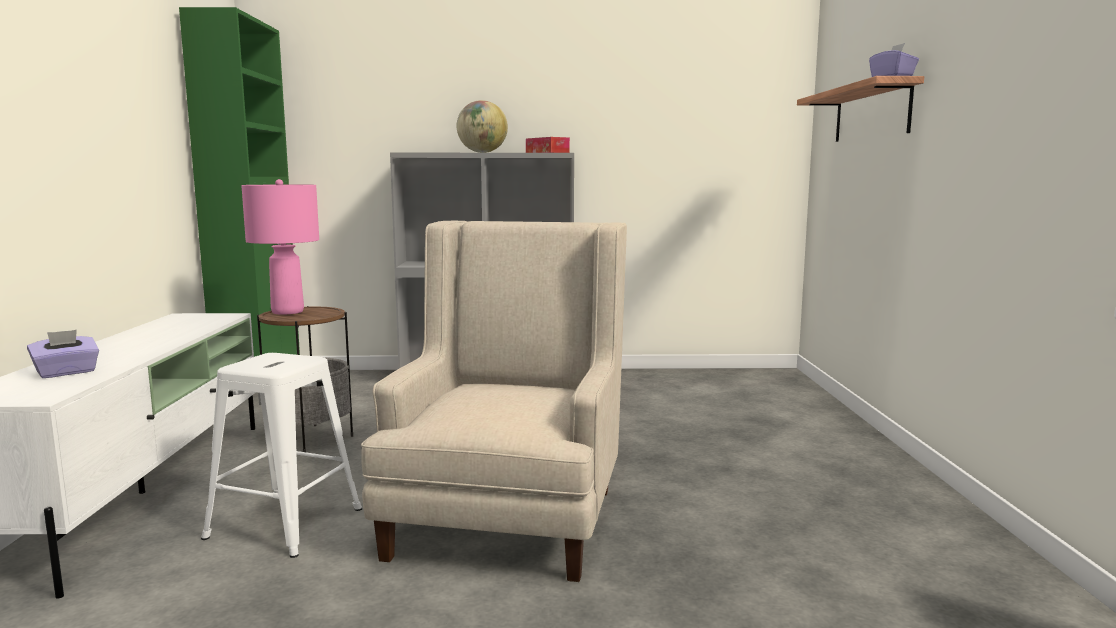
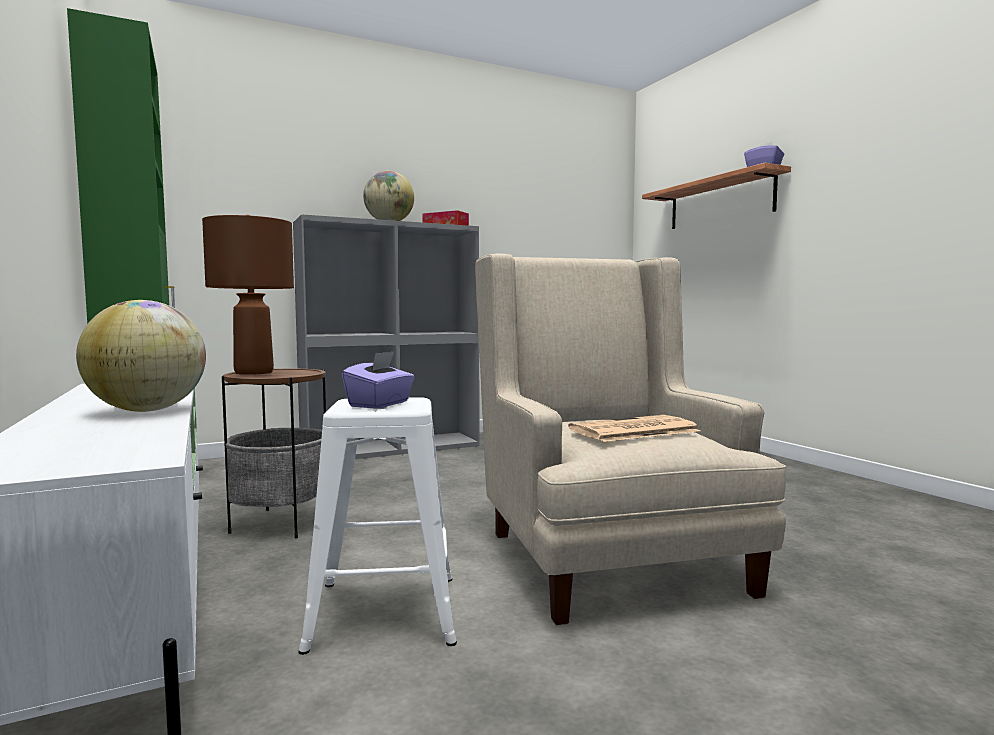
camera: 25 degrees left, 5 degrees down
(66, 372) = (94, 435): purple tissue box -> purple tissue box (380, 404)
(139, 351) = (147, 410): none -> globe
(288, 311) = (254, 372): pink table lamp -> brown table lamp
(487, 406) = (633, 430): none -> newspaper

